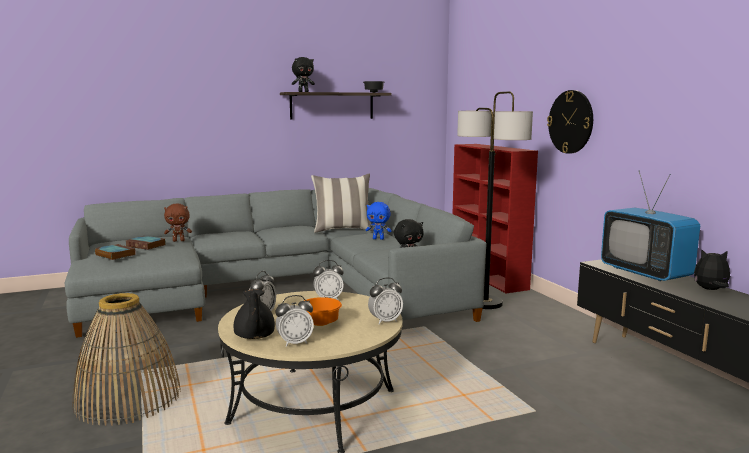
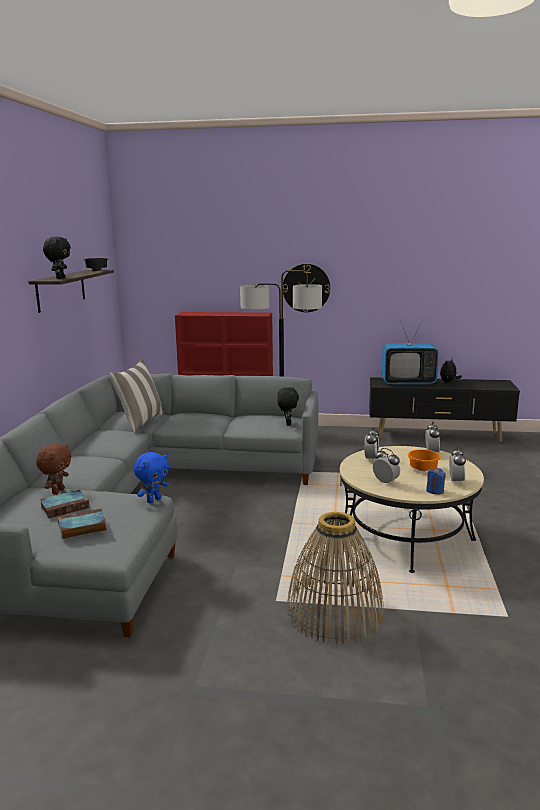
camera: 60 degrees left, 5 degrees up
(254, 336) = (435, 491): black teapot -> blue candle
(378, 239) = (205, 417): blue plush toy -> blue plush toy (153, 500)

